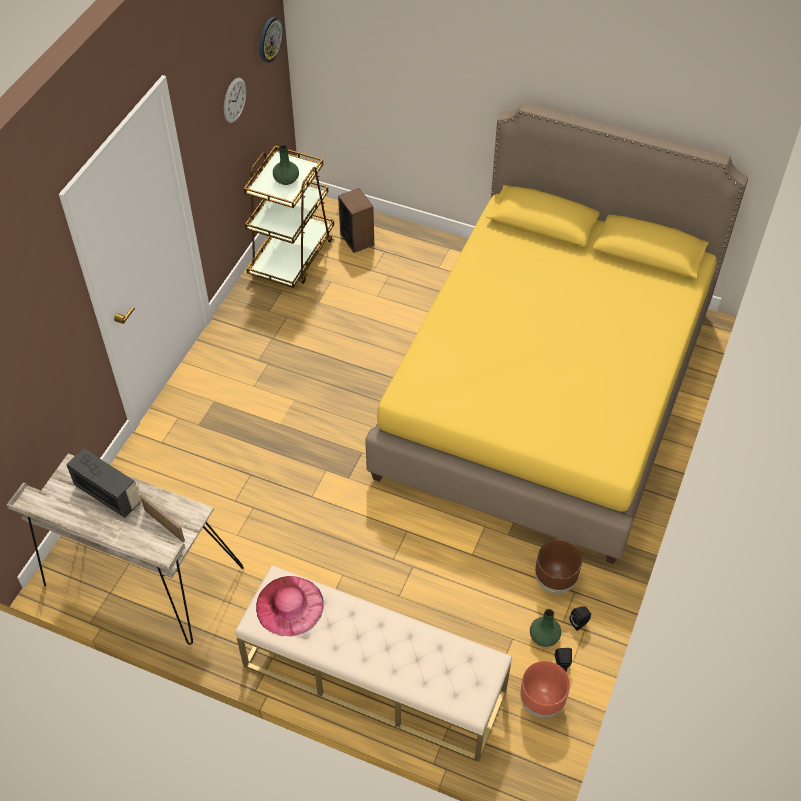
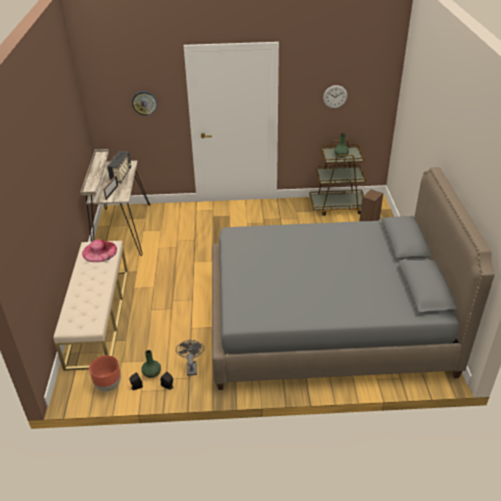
camera: 65 degrees right, 15 degrees down
(269, 39) = (379, 85): wall clock -> wall clock (144, 103)
(546, 391) = (326, 322): yellow bed -> grey bed
(555, 581) = (191, 367): brown planter -> grey fan

